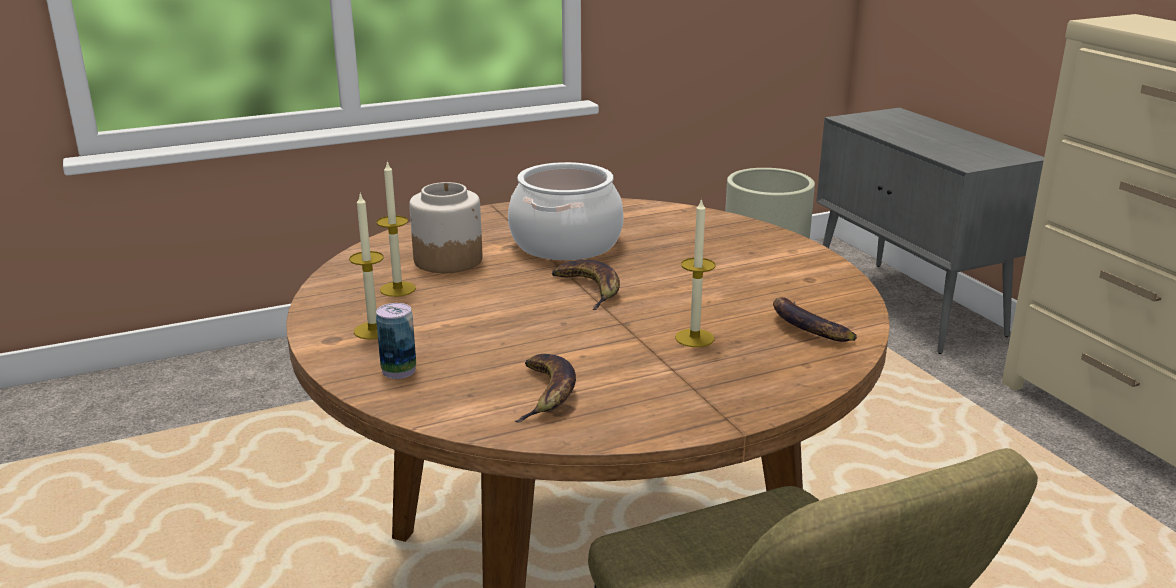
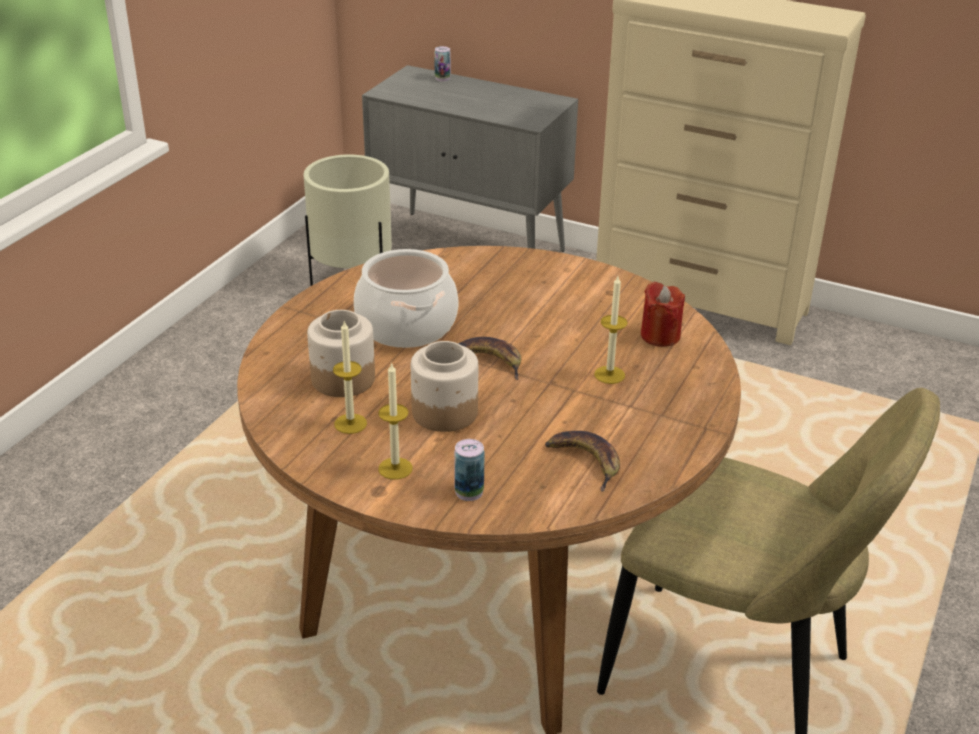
camera: 40 degrees left, 10 degrees up
(485, 309) = (443, 412): none -> jar
(807, 327) = (660, 336): banana -> red candle
(920, 121) = (442, 78): none -> can

